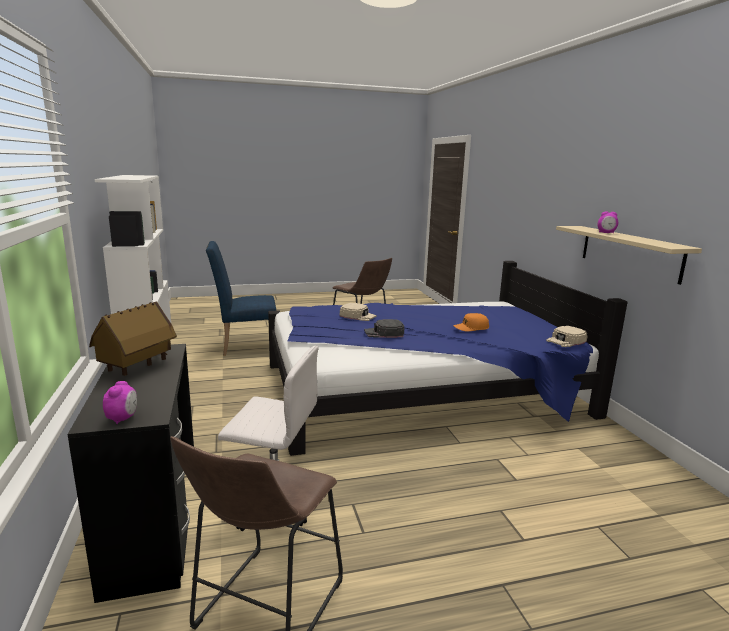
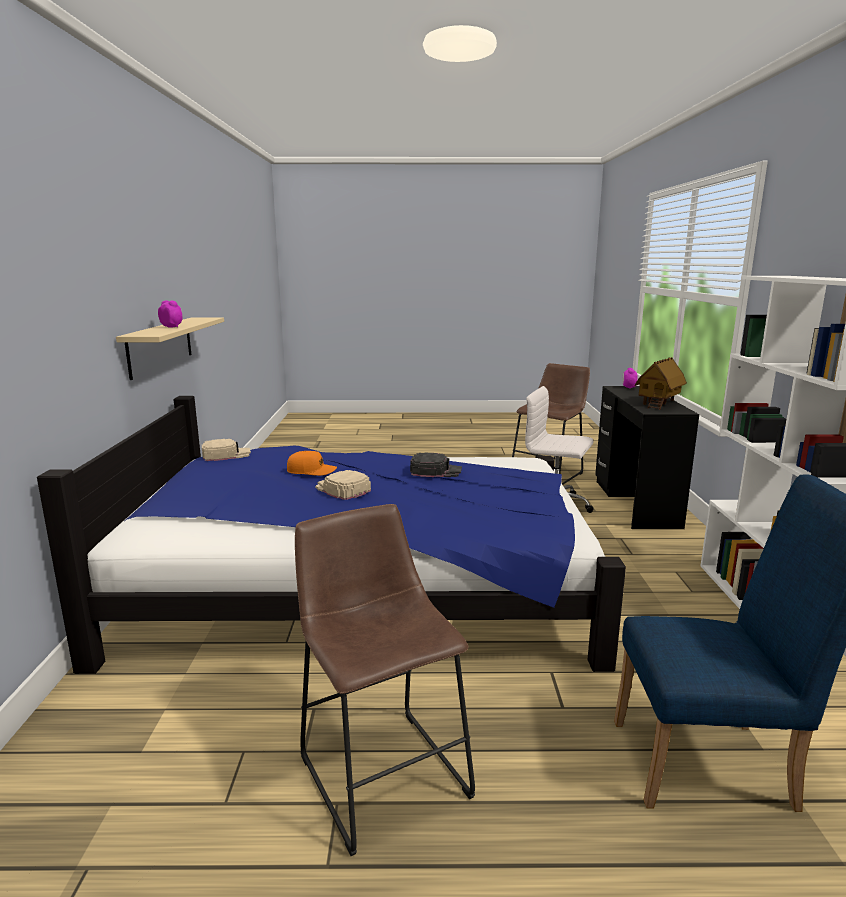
camera: 165 degrees left, 0 degrees up
(358, 316) = (455, 500): beige cap -> beige cap (342, 489)

